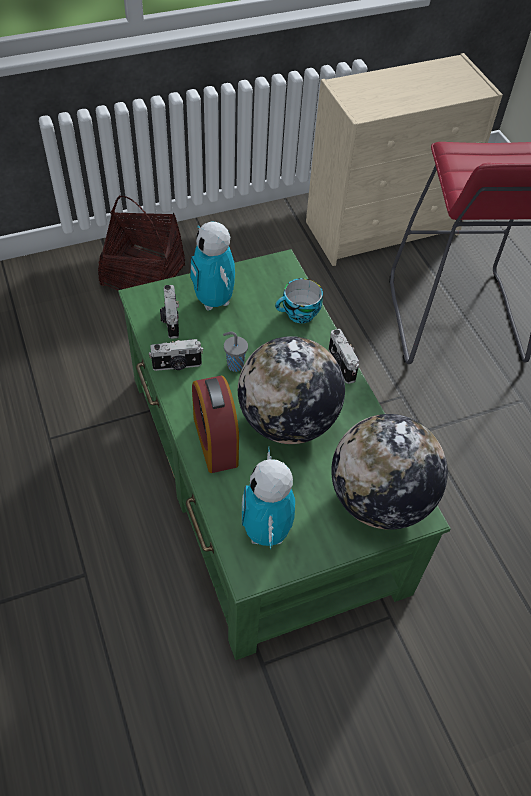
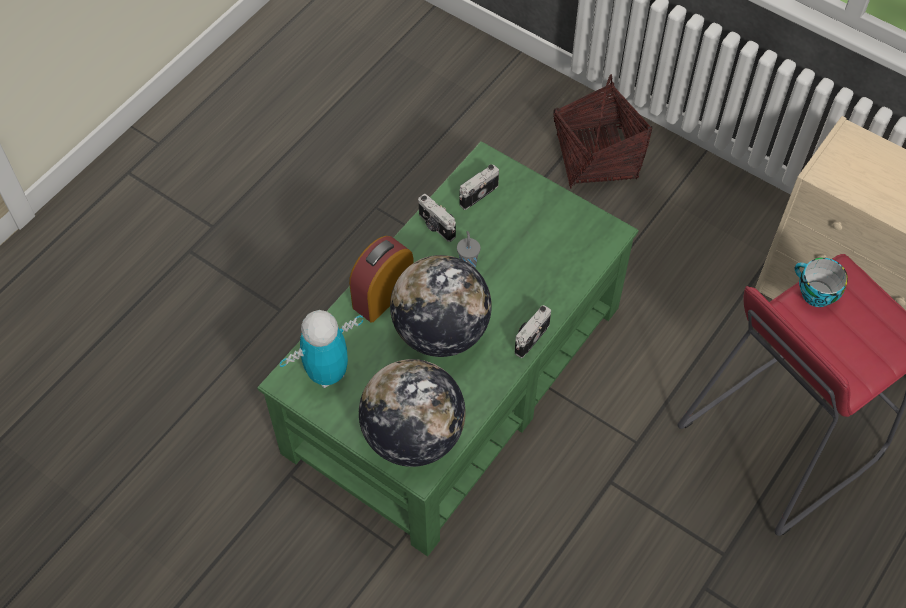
camera: 60 degrees right, 5 degrees up
(214, 301) = (524, 210): toy robot -> none
(299, 314) = (562, 278): cup -> cup (814, 293)

